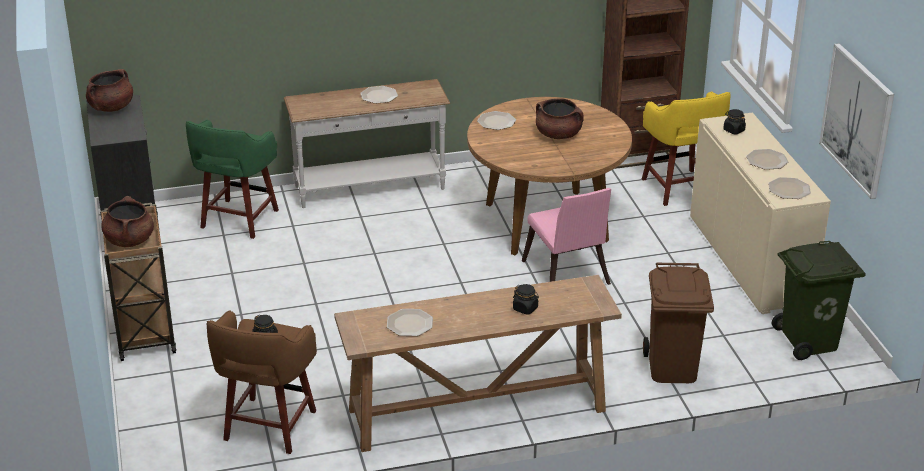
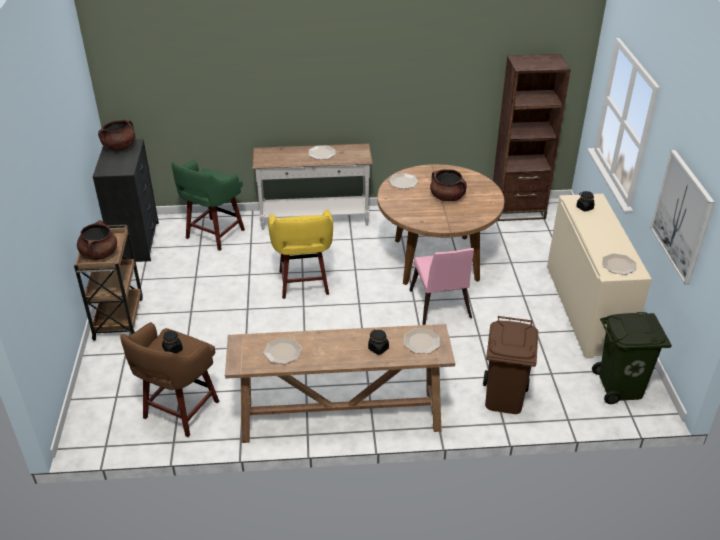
camera: 10 degrees right, 5 degrees up
(680, 189) = (544, 243): yellow stool -> yellow stool (304, 284)
(766, 160) = (605, 236): plate -> plate (421, 341)

